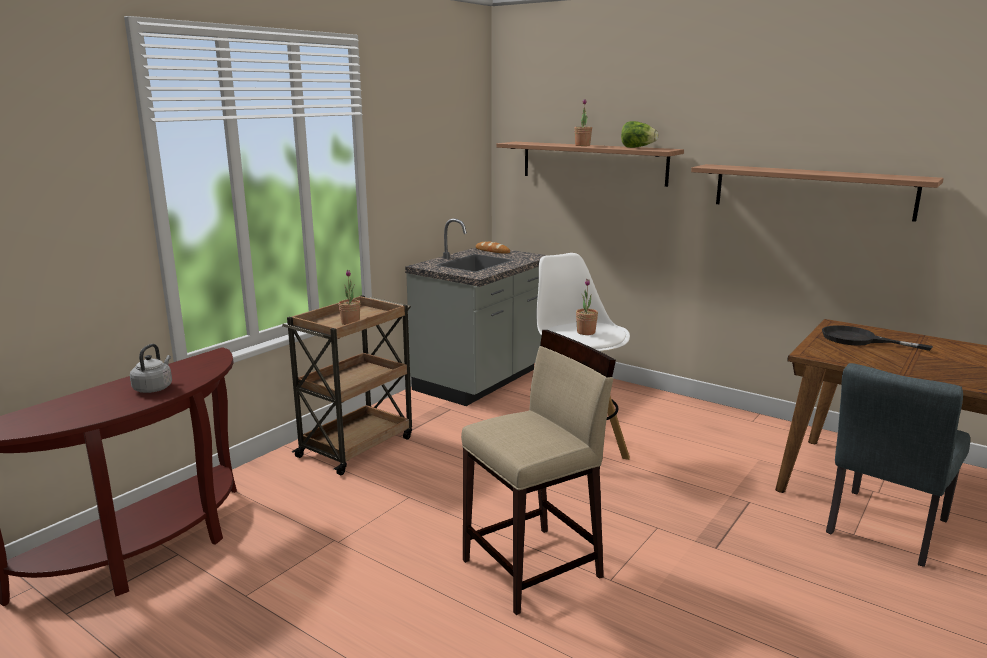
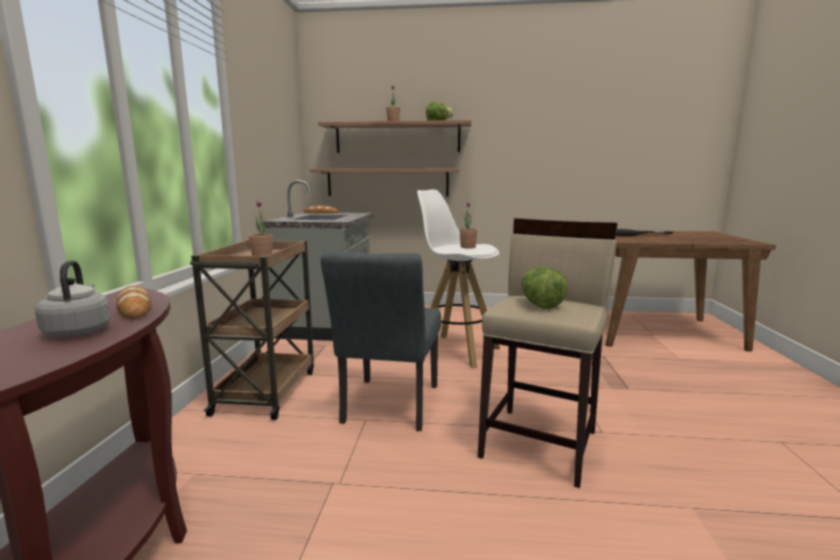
camera: 30 degrees left, 5 degrees down
(200, 372) = (134, 307): none -> bread
(520, 429) = (539, 304): none -> lettuce
(811, 191) = (562, 147): shelf -> shelf (387, 182)
(883, 531) = (687, 353): grey chair -> grey chair (388, 408)

